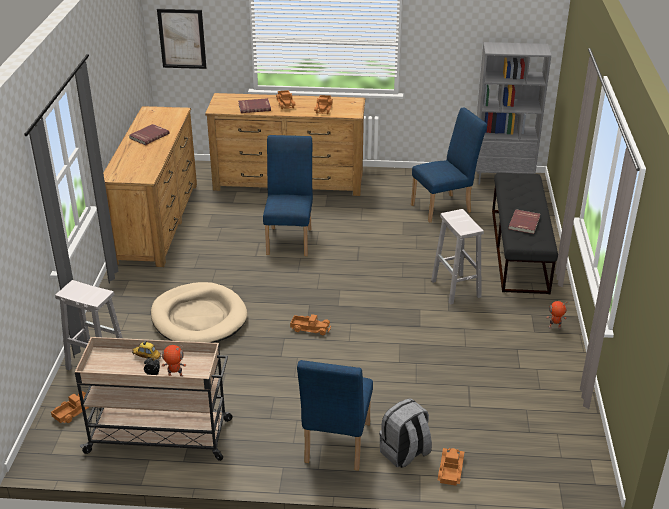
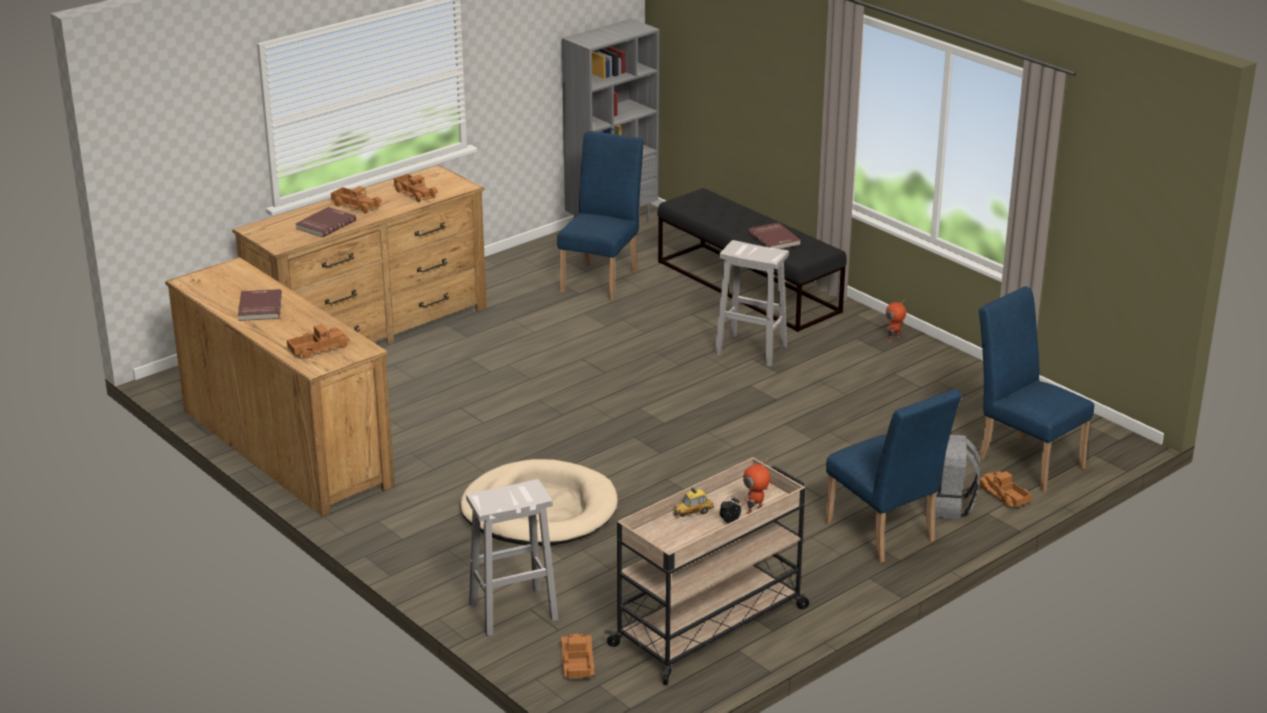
camera: 45 degrees left, 5 degrees down
(182, 38) = (164, 157): picture -> none
(290, 238) = (490, 387): blue chair -> blue chair (1025, 460)
(310, 328) = (676, 456): toy truck -> toy truck (318, 348)

